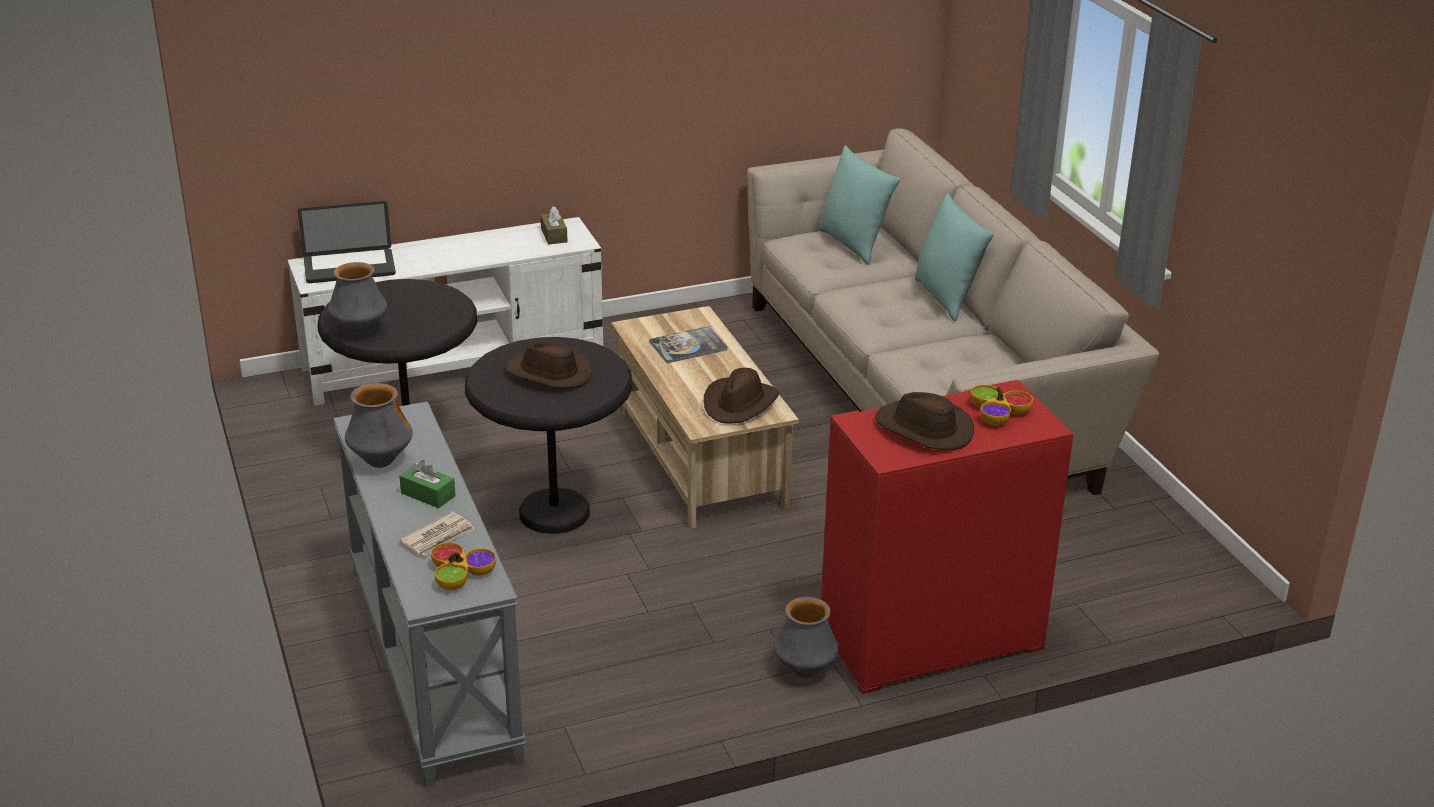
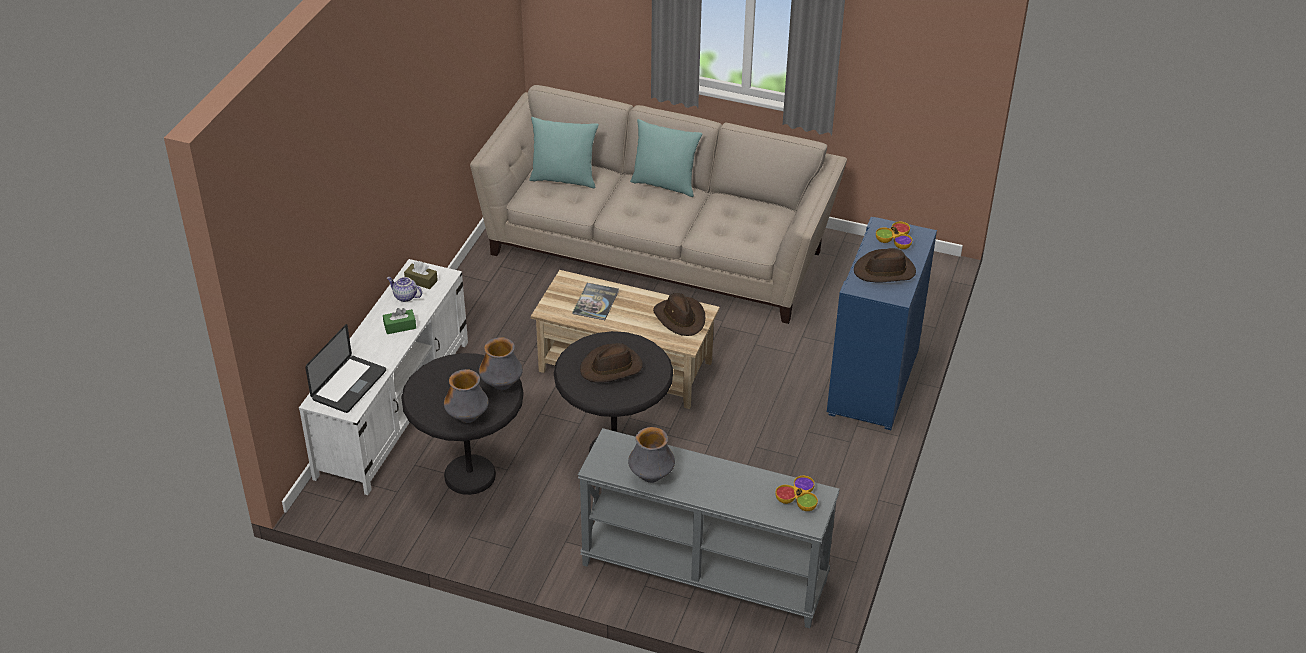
camera: 50 degrees left, 10 degrees up
(428, 494) = (706, 474): green tissue box -> green tissue box (400, 326)
(439, 537) = (754, 490): newspaper -> none
(518, 238) = (405, 297): none -> teapot
(804, 671) = (854, 439): vase -> vase (502, 385)
(930, 641) = (874, 383): red cabinet -> blue cabinet

